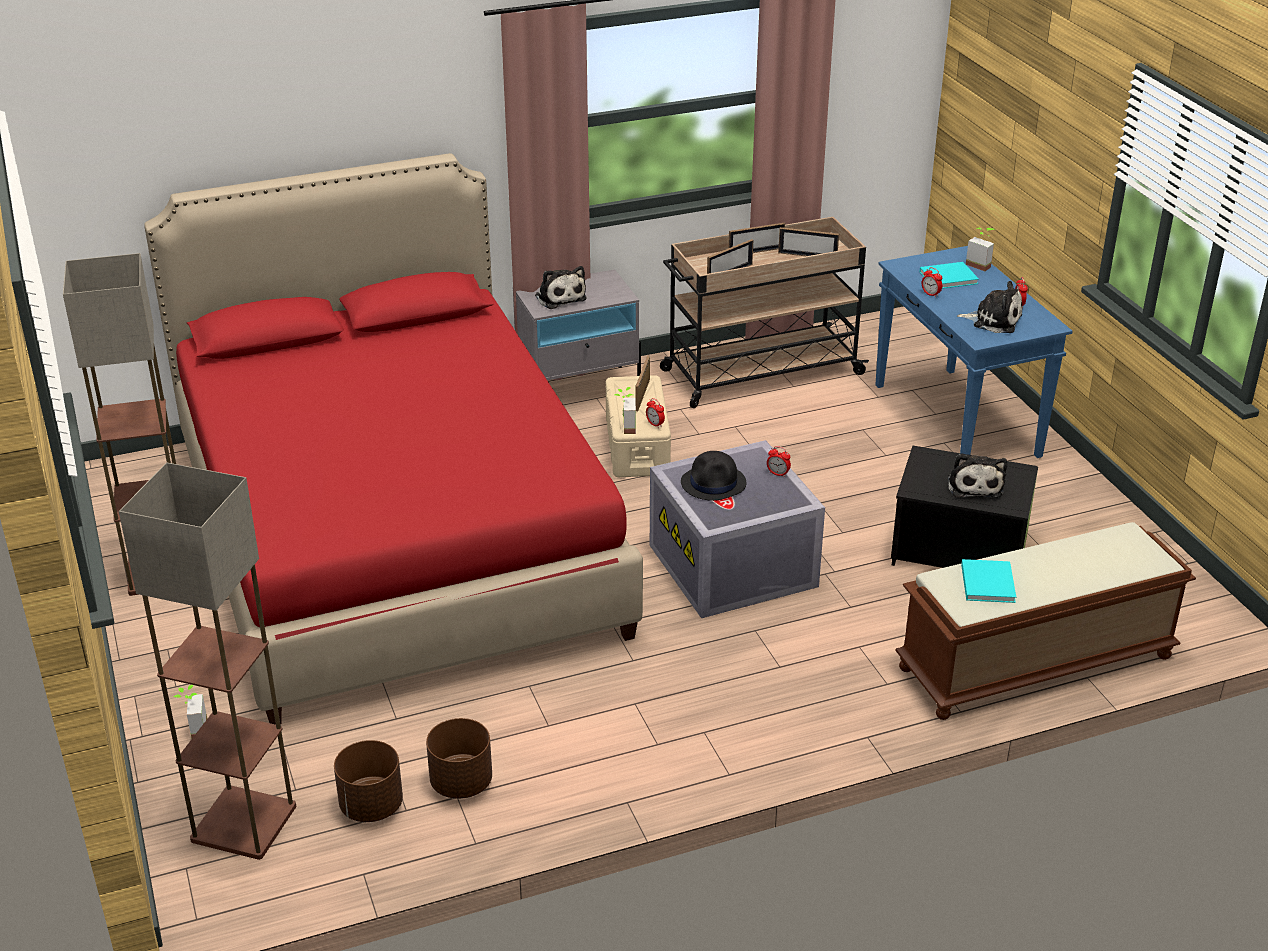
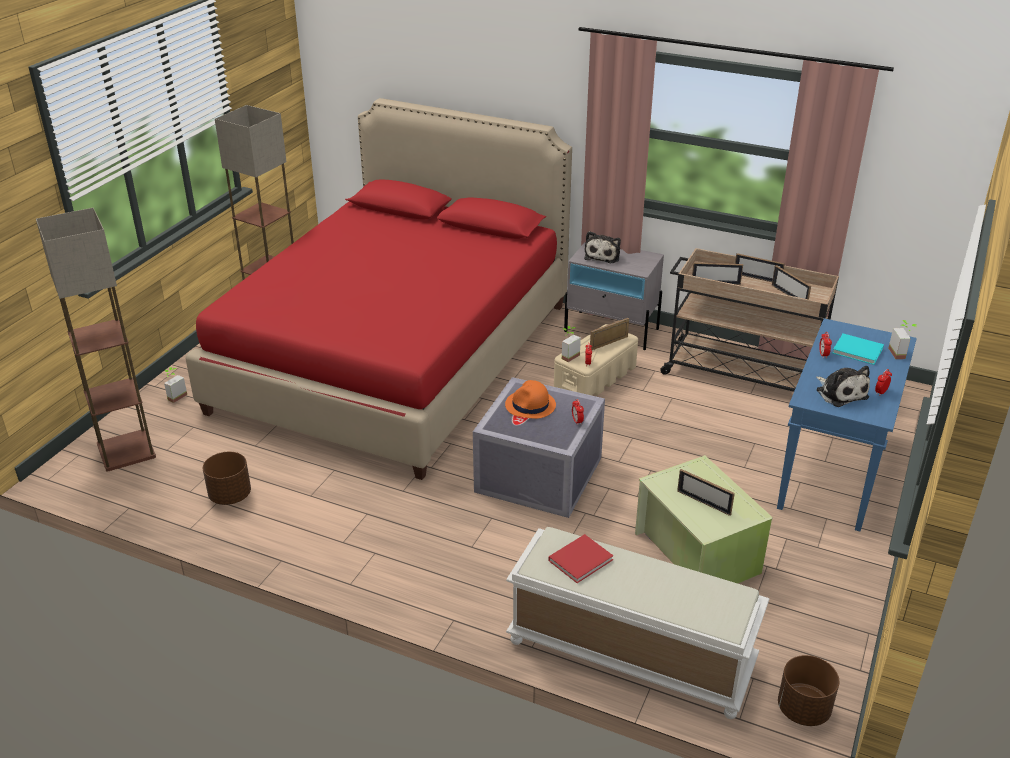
camera: 45 degrees right, 0 degrees up
(371, 806) = (180, 479): brown planter -> brown planter (803, 710)
(714, 483) = (530, 405): black hat -> orange hat
(959, 548) = (697, 552): black storage box -> green storage box
(974, 485) = (703, 502): plush toy -> picture frame
(987, 582) = (582, 559): turquoise book -> red book
(1034, 664) = (628, 654): brown bench -> white bench

